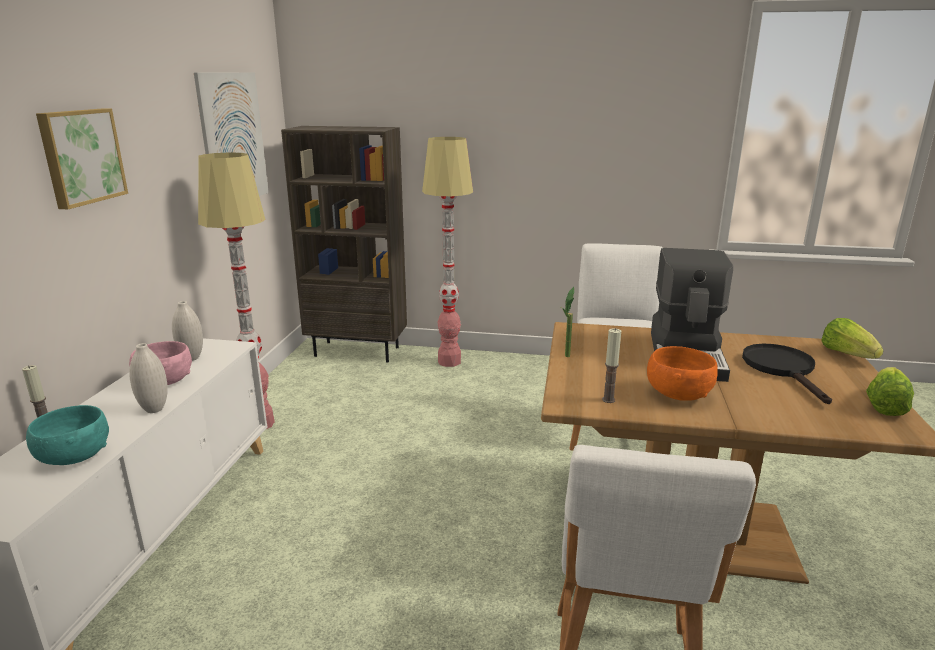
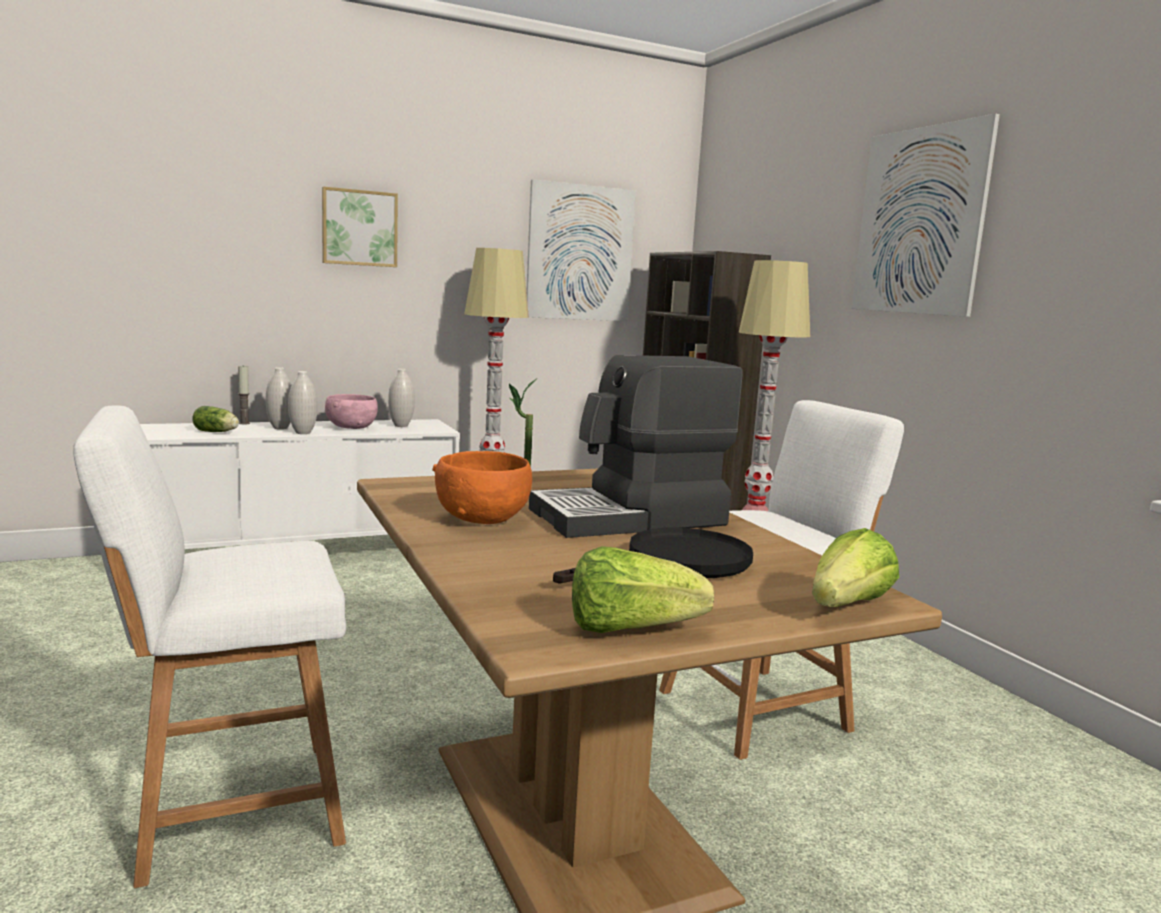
camera: 55 degrees right, 10 degrees down
(74, 457) = (217, 432): turquoise bowl -> lettuce
(108, 417) = (280, 428): none -> white vase
(542, 108) = (920, 221): none -> picture
(608, 400) = (421, 495): candle -> none

